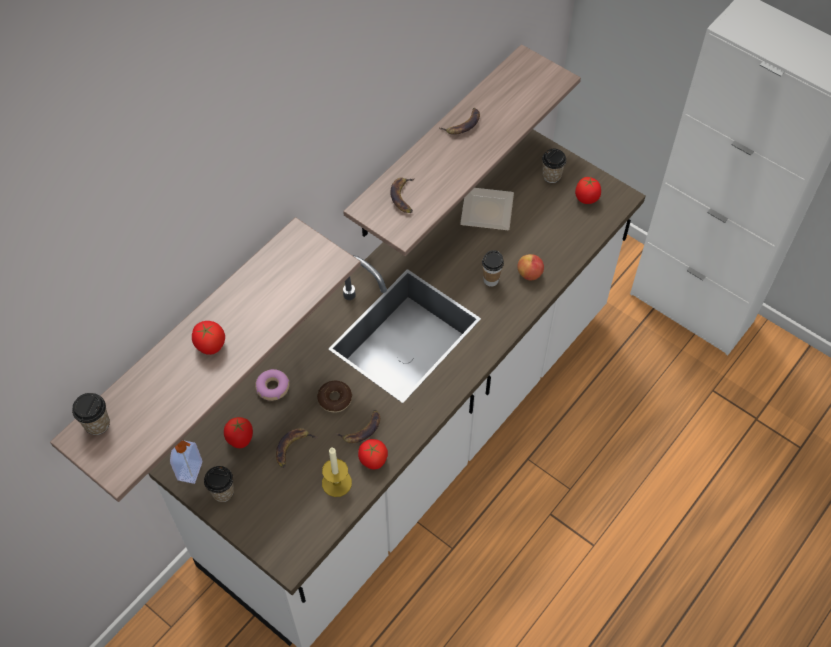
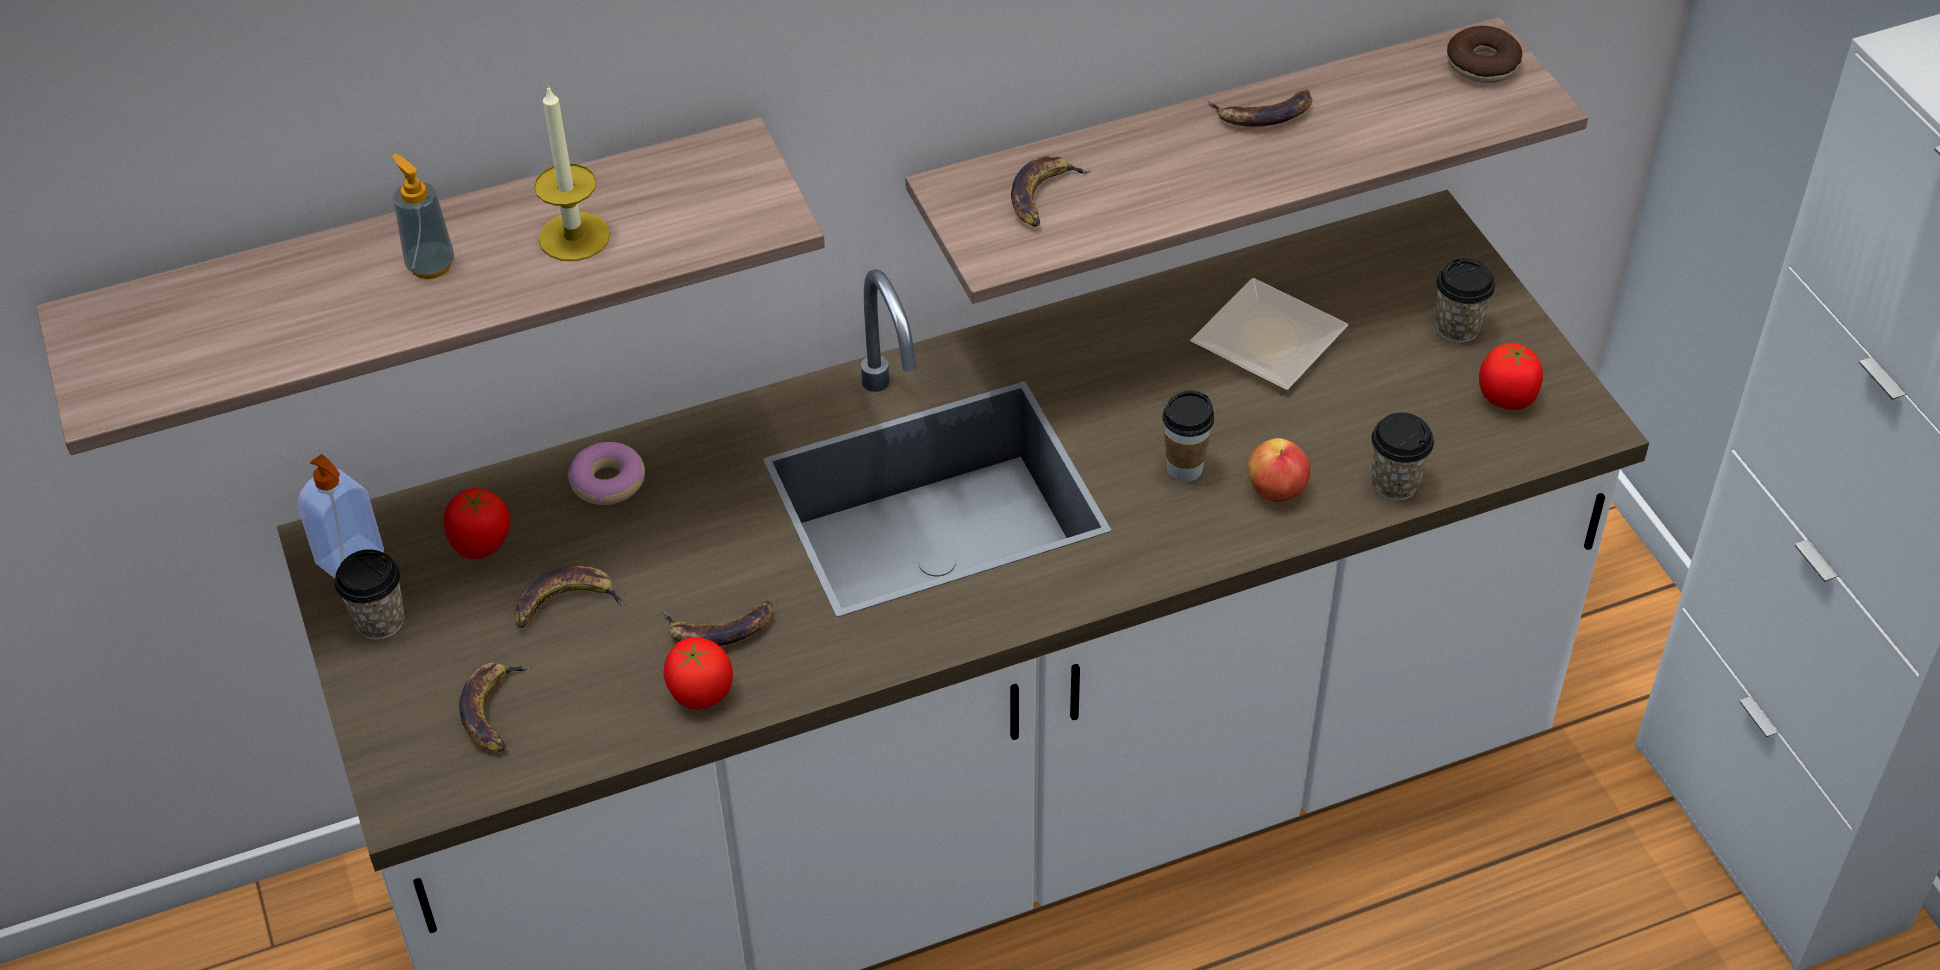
camera: 30 degrees right, 10 degrees down
(97, 424) = (134, 310): cup -> cup (1395, 484)
(210, 345) = (430, 265): tomato -> soap dispenser
(297, 507) = (494, 711): none -> banana
(335, 399) = (709, 553): donut -> donut (1482, 65)
(336, 483) = (600, 702): candle -> candle (574, 237)

